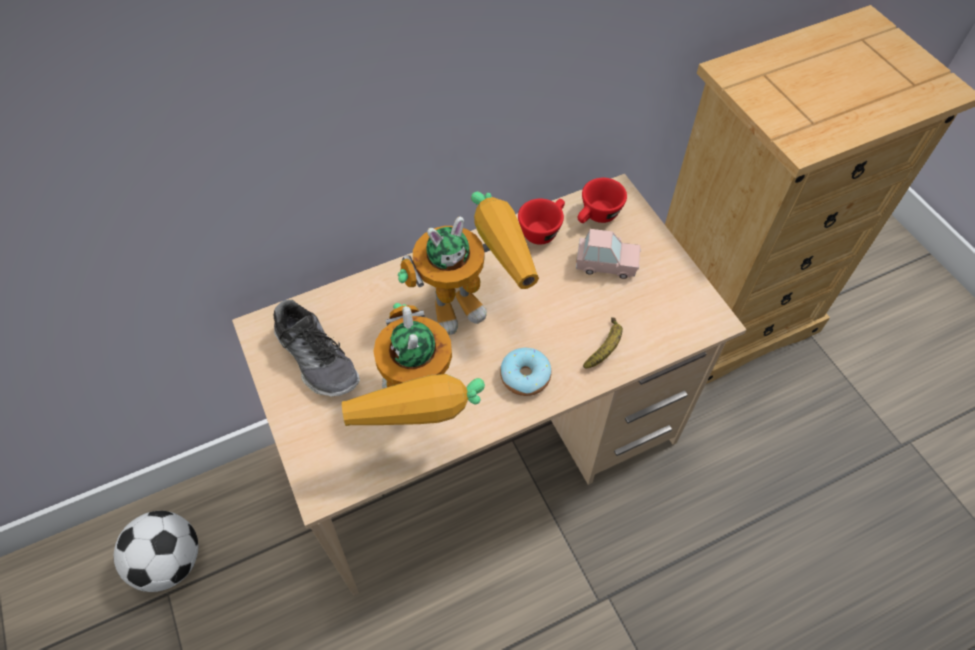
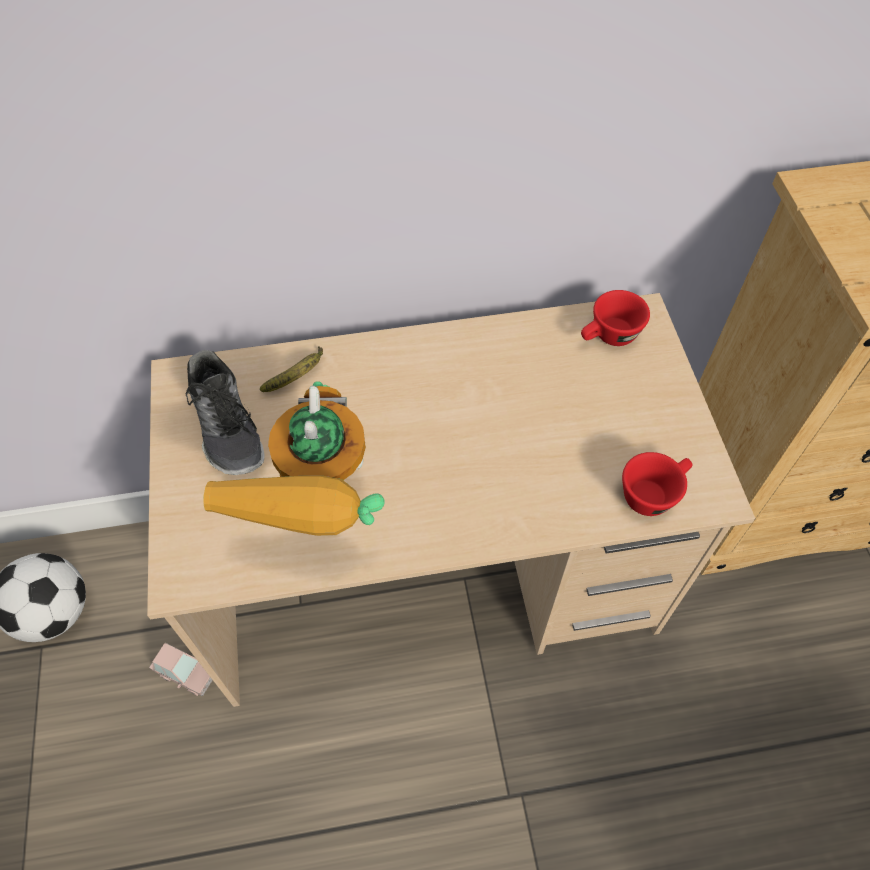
camera: 15 degrees right, 0 degrees up
(473, 300) = (428, 401): toy robot -> none
(525, 376) = (459, 507): donut -> none
(543, 229) = (538, 338): red cup -> red cup (652, 493)
(605, 347) = (568, 496): banana -> banana (298, 377)
(606, 265) = (601, 397): pink toy car -> pink toy car (187, 673)

